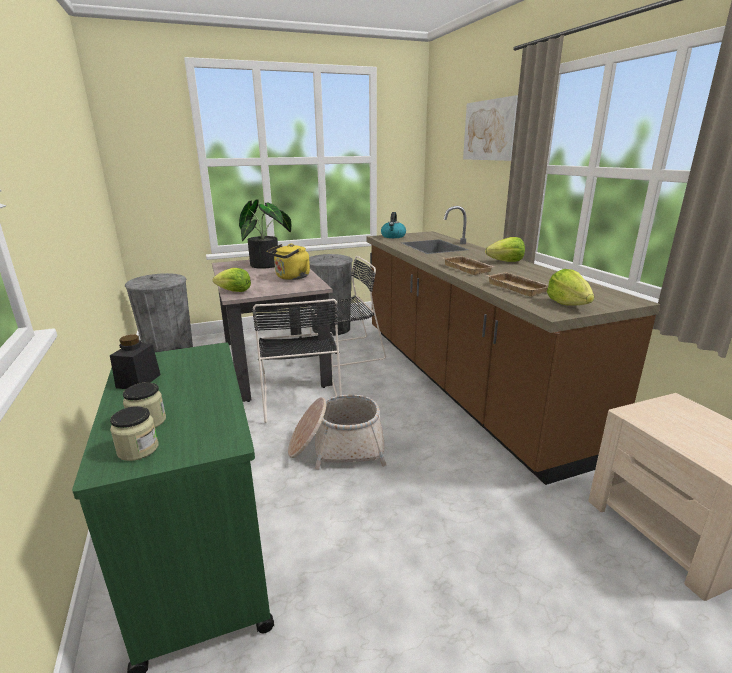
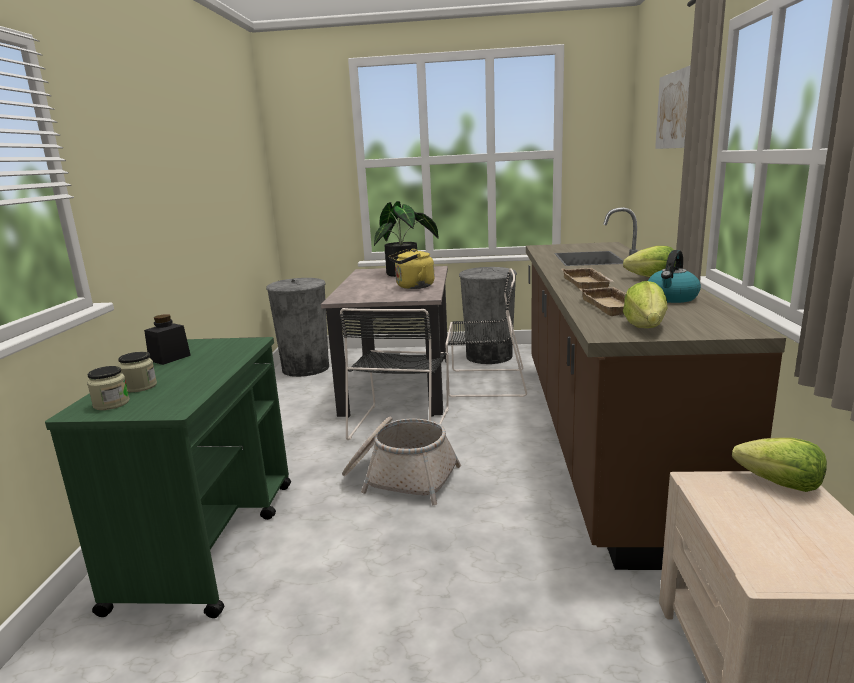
camera: 25 degrees right, 5 degrees down
(234, 291) = (342, 296): lettuce -> lettuce (780, 484)
(393, 236) = (556, 246): kettle -> kettle (672, 298)

